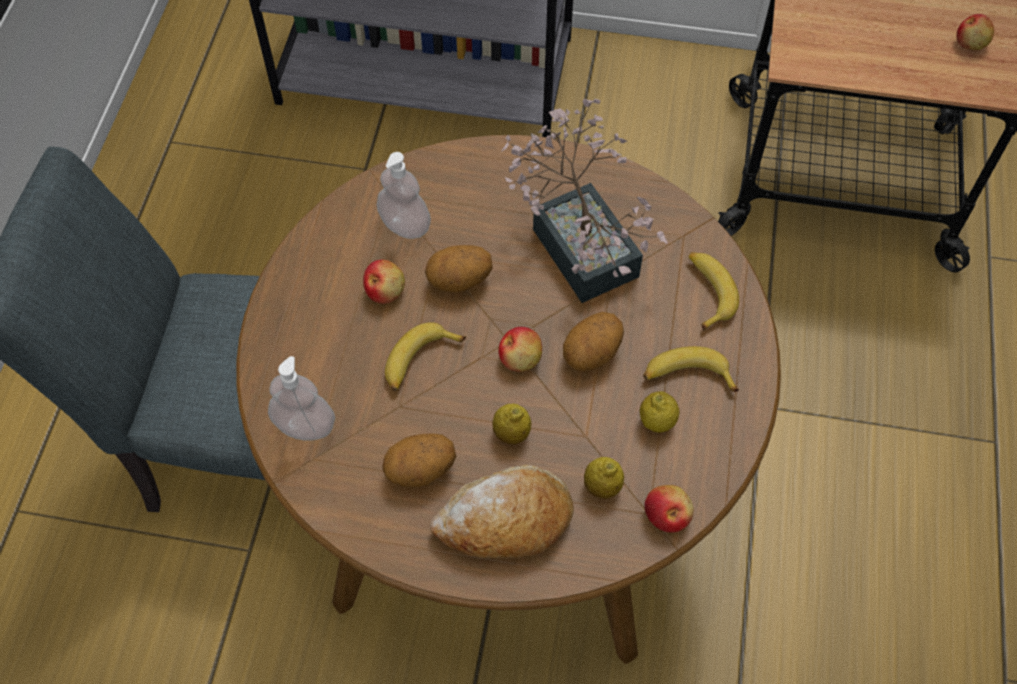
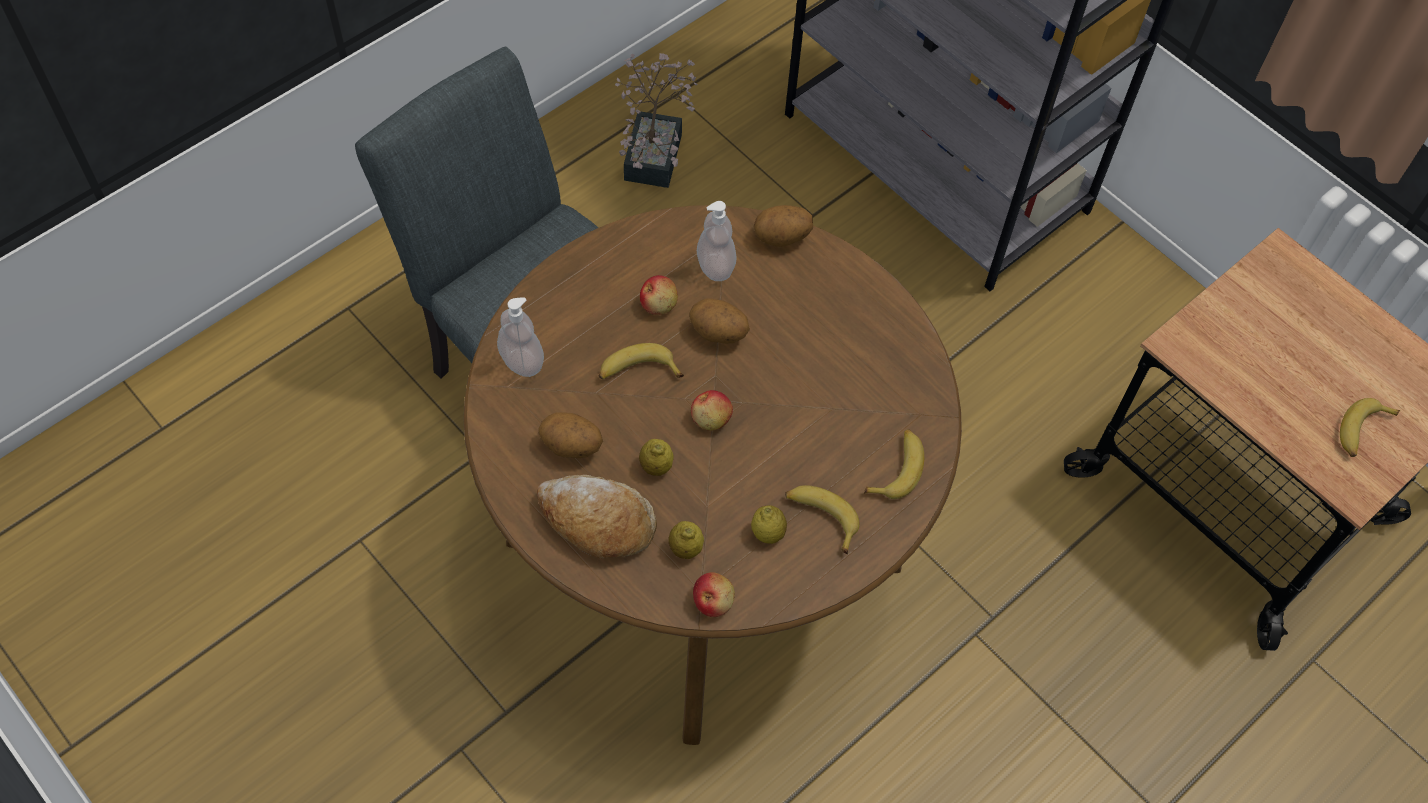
camera: 35 degrees right, 0 degrees up
(579, 242) = (834, 365): potted plant -> potted plant (656, 150)
(592, 354) = (765, 453): potato -> potato (781, 238)
(970, 43) = (1362, 432): apple -> banana

